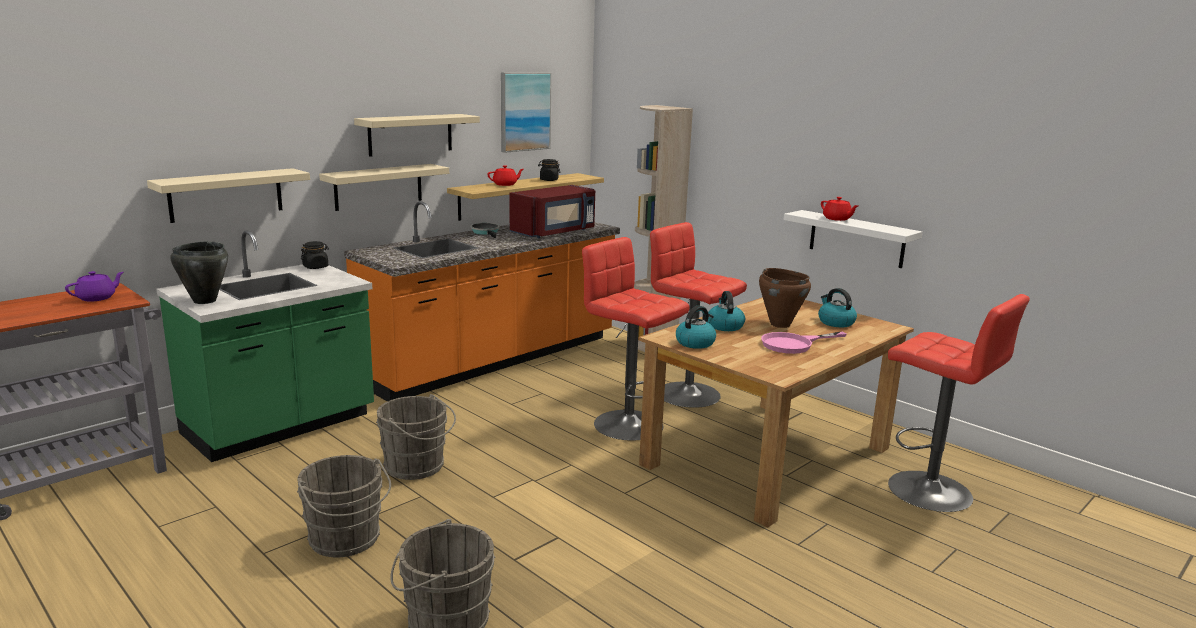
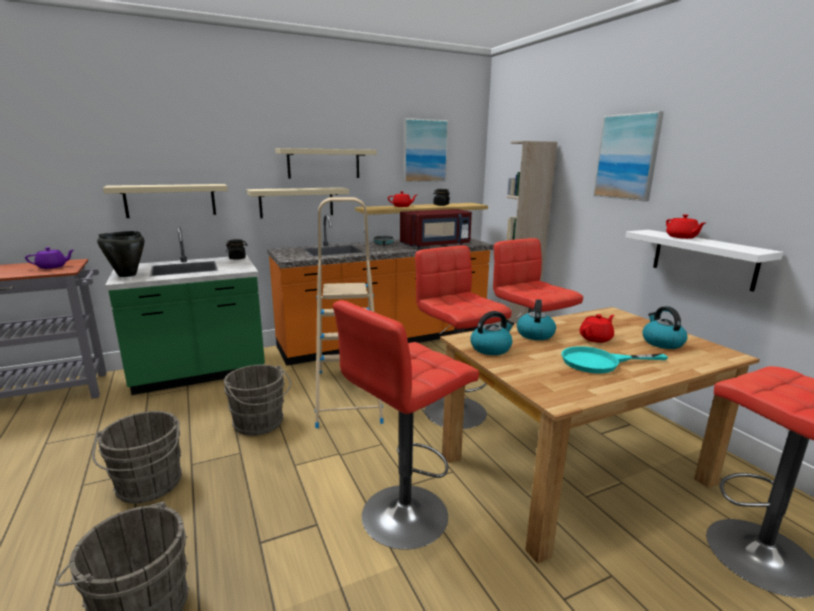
camera: 20 degrees right, 0 degrees up
(495, 423) = (348, 394): none -> beige step ladder
(634, 516) = (403, 515): none -> red stool
(775, 133) = (627, 157): none -> picture
(780, 324) = (596, 338): brown cooking pot -> red teapot
(794, 344) = (599, 362): pink frying pan -> turquoise frying pan

